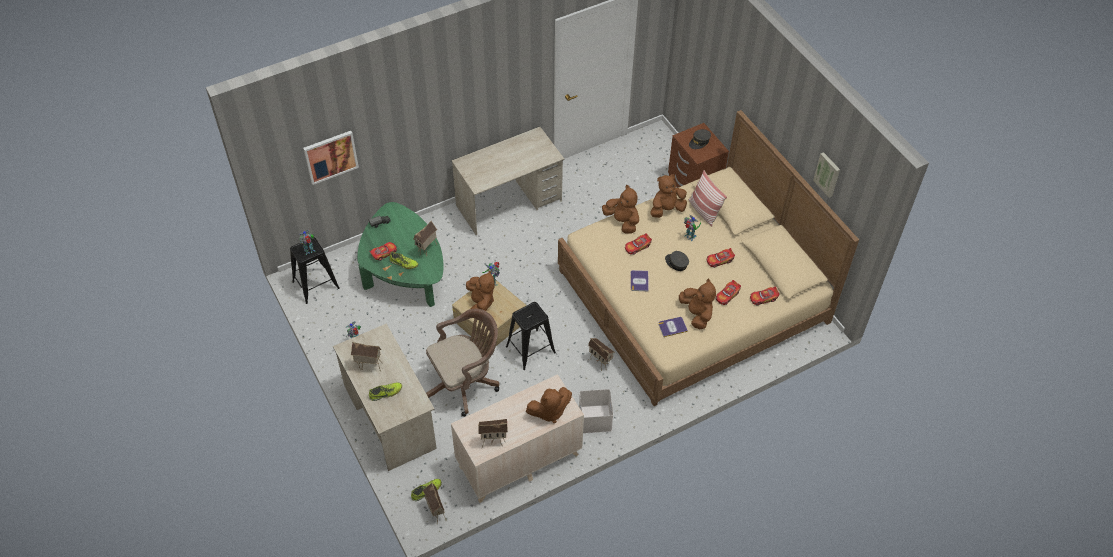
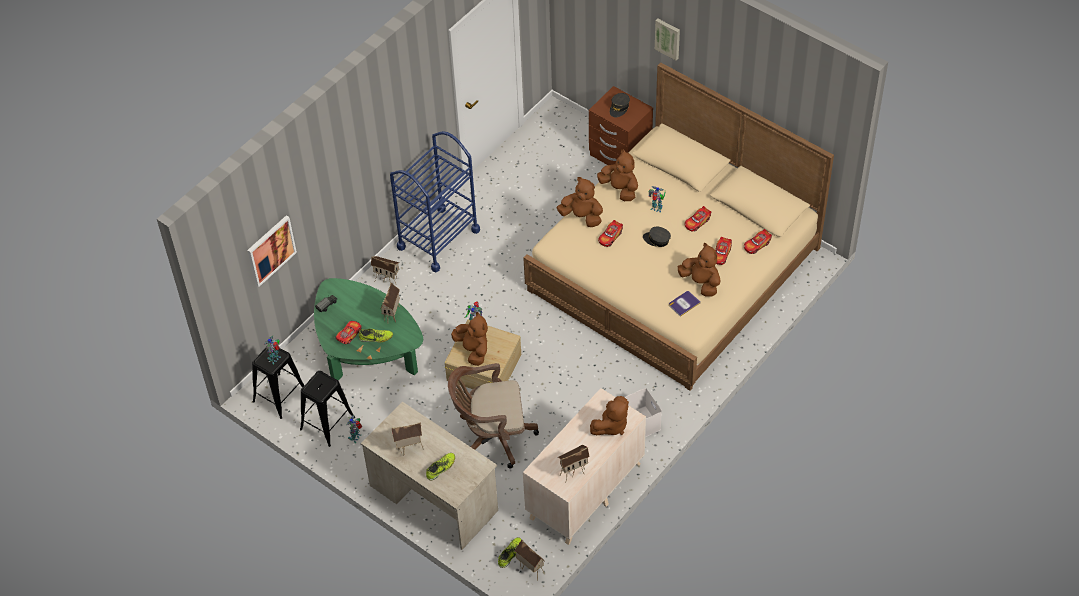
camera: 20 degrees left, 0 degrees up
(465, 382) = (492, 436): brown office chair -> brown office chair turned 135 degrees counterclockwise
(509, 203) = (438, 239): beige desk -> blue cart
(530, 349) = (540, 380): black stool -> black stool (327, 423)
(600, 362) = (616, 368): toy house -> toy house (387, 280)
(639, 281) = (629, 270): book -> none
(666, 209) = (620, 189): brown plush toy -> brown plush toy turned 90 degrees clockwise
(704, 211) = (657, 178): pillow -> none
(827, 174) = (781, 101): picture -> picture (668, 38)

